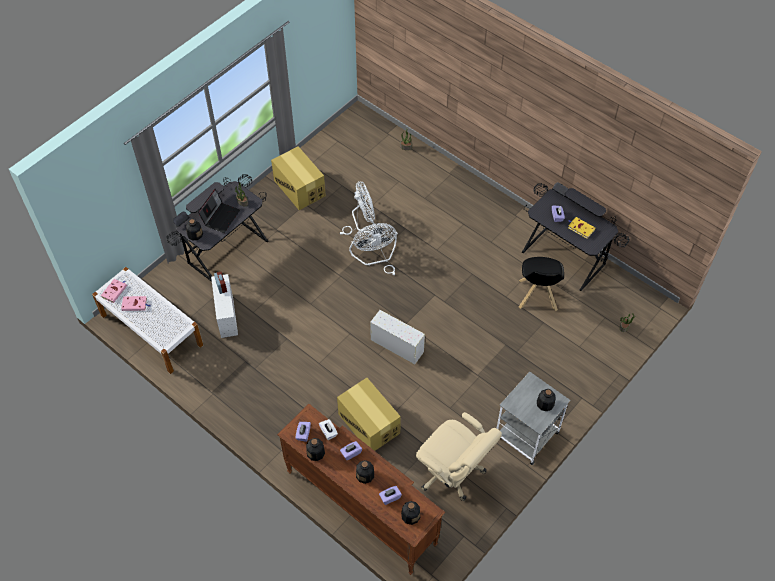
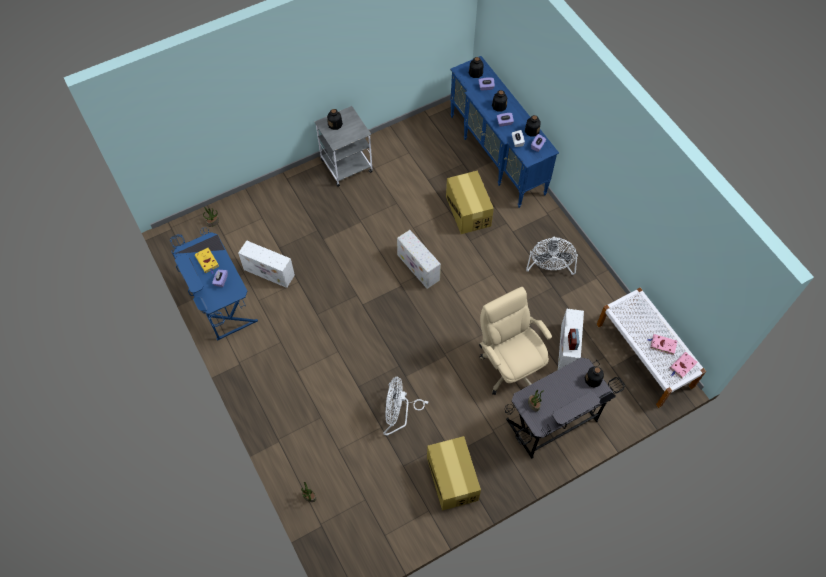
camera: 160 degrees left, 5 degrees up
(220, 217) = (561, 392): laptop -> none
(361, 507) = (496, 155): brown cabinet -> blue cabinet
(377, 257) = (400, 362): white fan -> white fan (548, 264)
(453, 474) = (417, 156): beige office chair -> beige office chair (509, 364)
(537, 296) = (269, 272): black chair -> white storage box
(565, 256) = (220, 303): black desk -> blue desk

